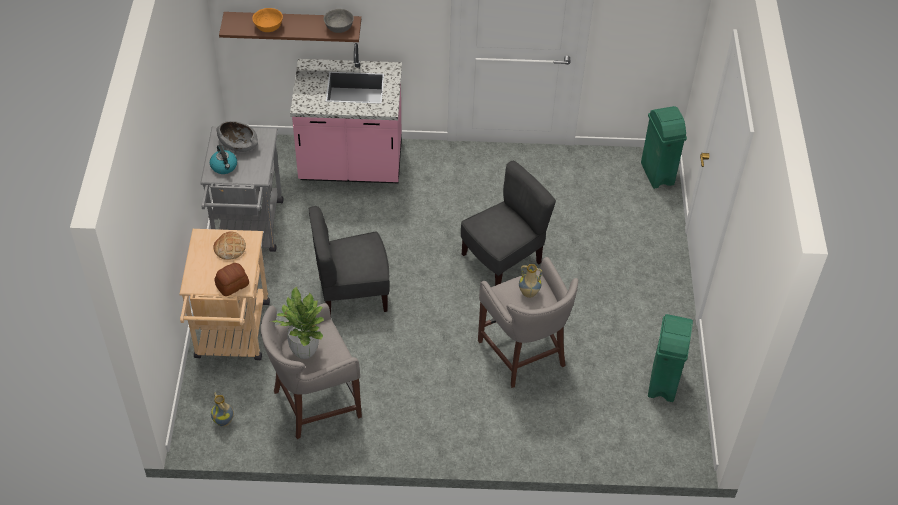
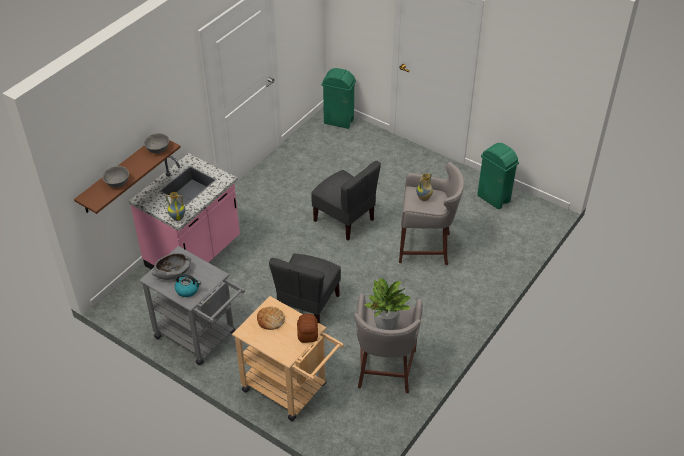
camera: 55 degrees left, 5 degrees down
(224, 421) = (362, 428): vase -> vase (178, 217)
(268, 27) = (117, 182): orange bowl -> grey bowl
(502, 260) = (344, 220): grey chair -> grey chair turned 135 degrees clockwise

